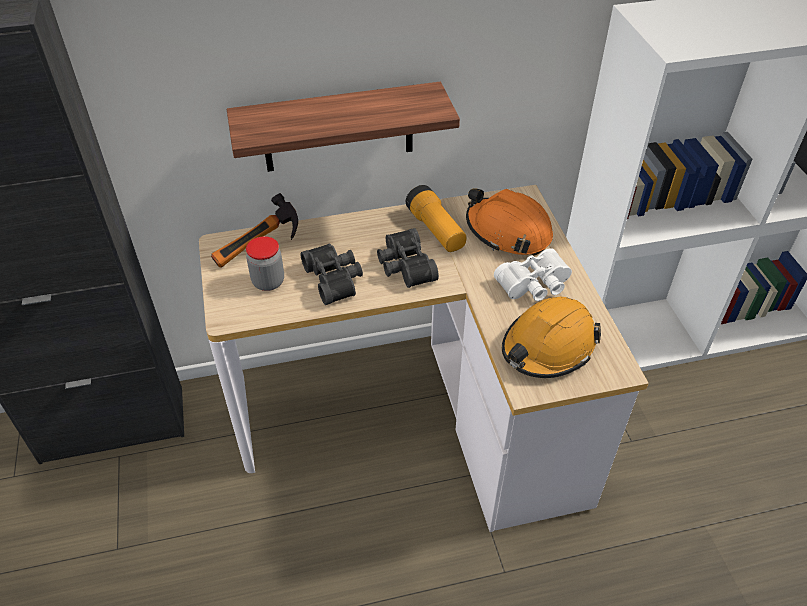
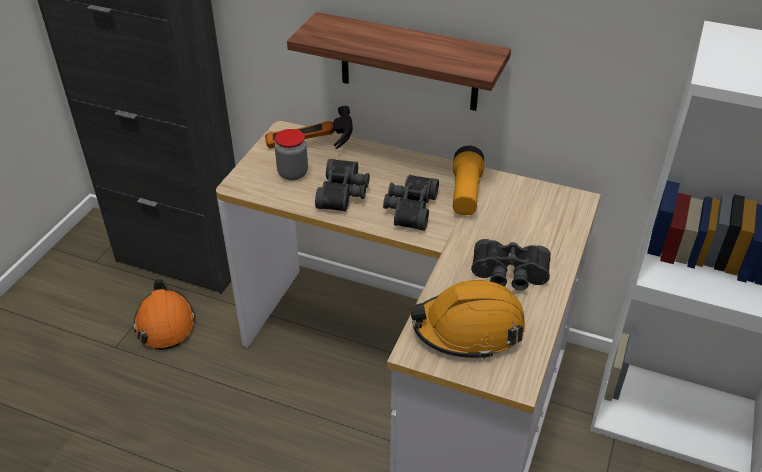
camera: 35 degrees right, 5 degrees down
(508, 232) = (530, 221): orange hard hat -> orange hard hat (165, 323)
(535, 286) = (509, 275): white binoculars -> black binoculars

